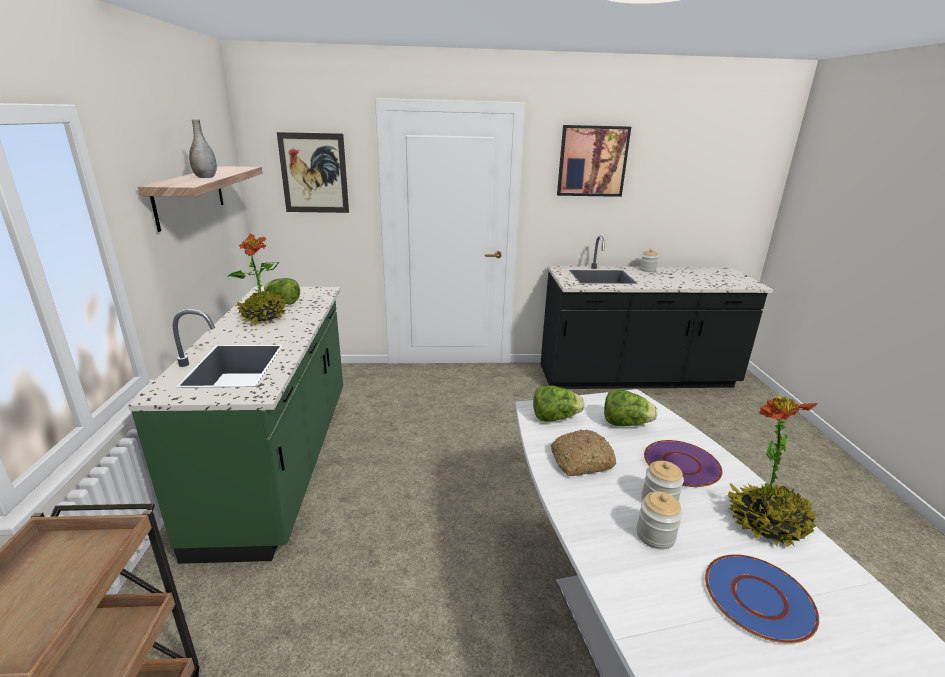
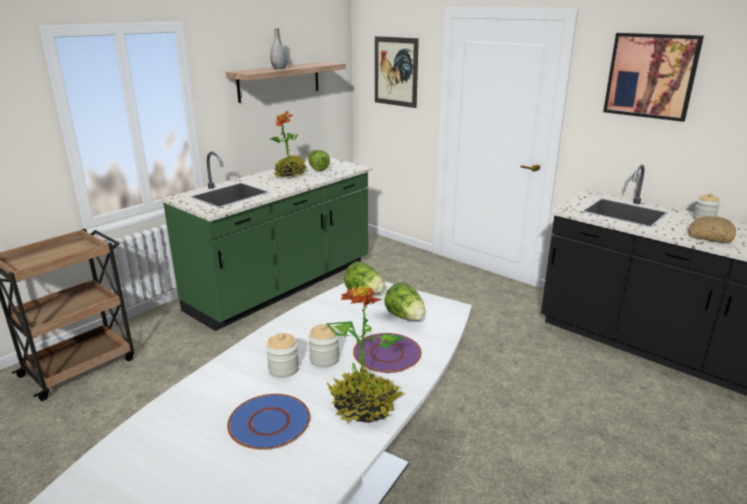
camera: 45 degrees right, 0 degrees up
(581, 461) = (327, 319): bread -> bread (709, 236)

